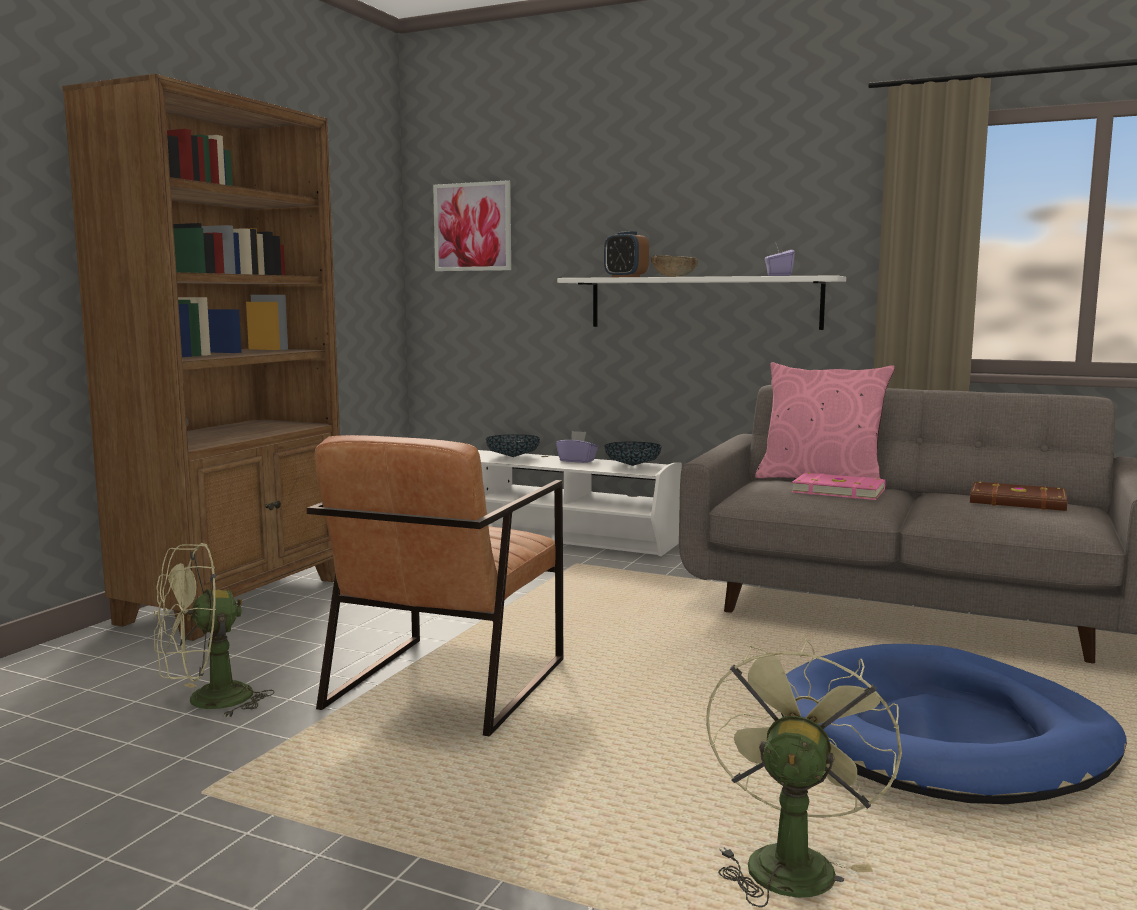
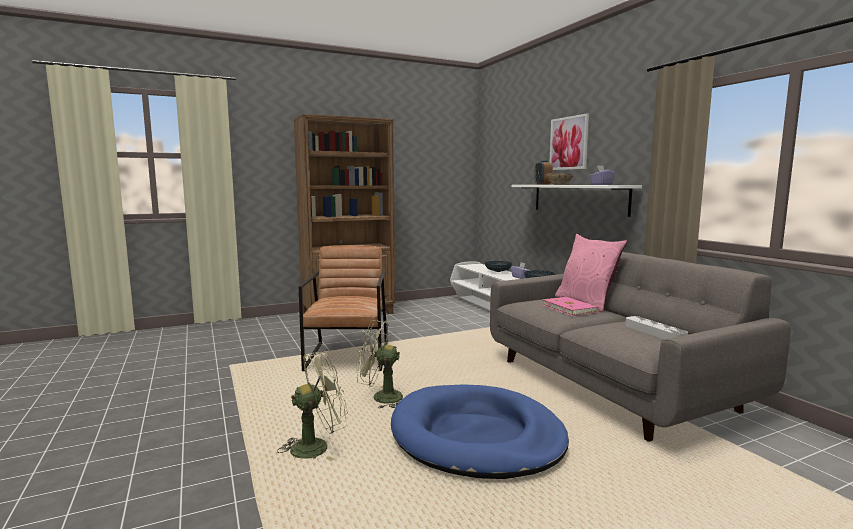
camera: 40 degrees right, 0 degrees up
(207, 702) = (279, 342): green fan -> green fan (380, 398)
(446, 682) = (348, 356): brown armchair -> brown armchair turned 120 degrees clockwise
(473, 227) = (498, 159): picture -> picture (569, 143)
(1018, 502) = (654, 332): brown book -> grey tray

